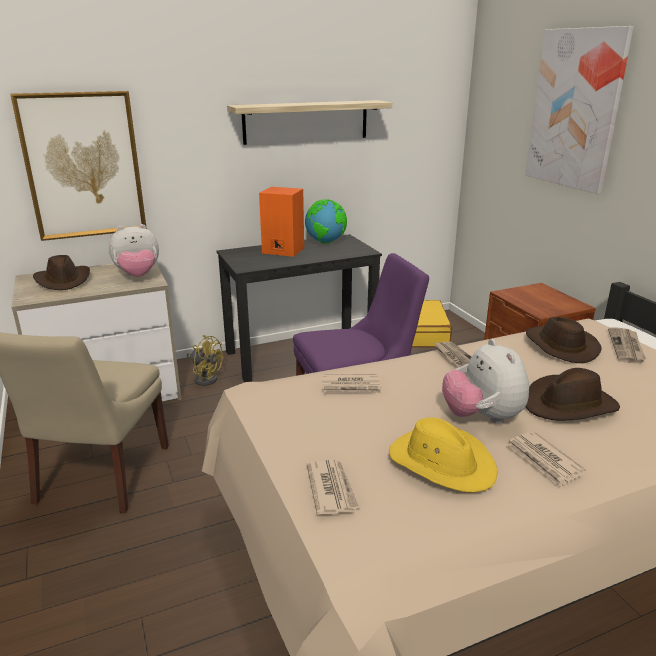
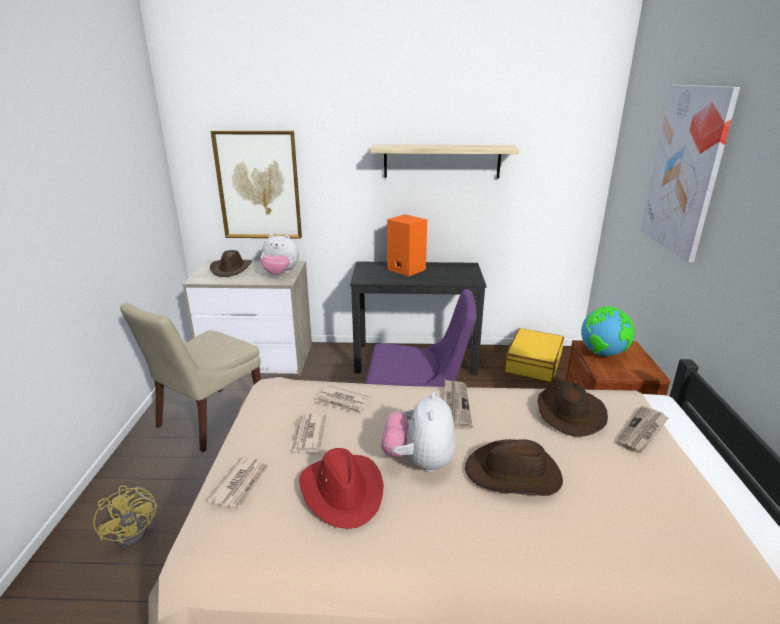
camera: 25 degrees right, 0 degrees up
(205, 377) = (329, 362): yellow fan -> yellow fan (136, 530)
(326, 242) = (449, 267): globe -> globe (603, 354)
(441, 462) = (343, 491): yellow hat -> red hat
(544, 461) = (430, 520): newspaper -> newspaper (307, 436)

